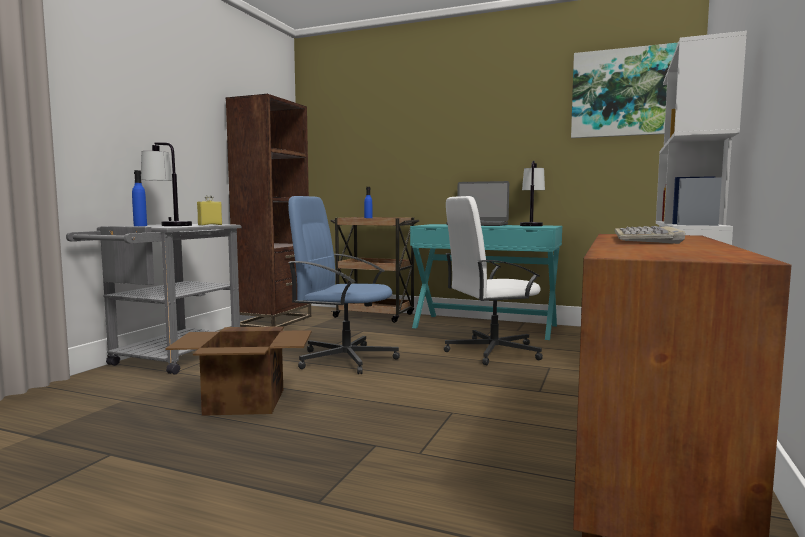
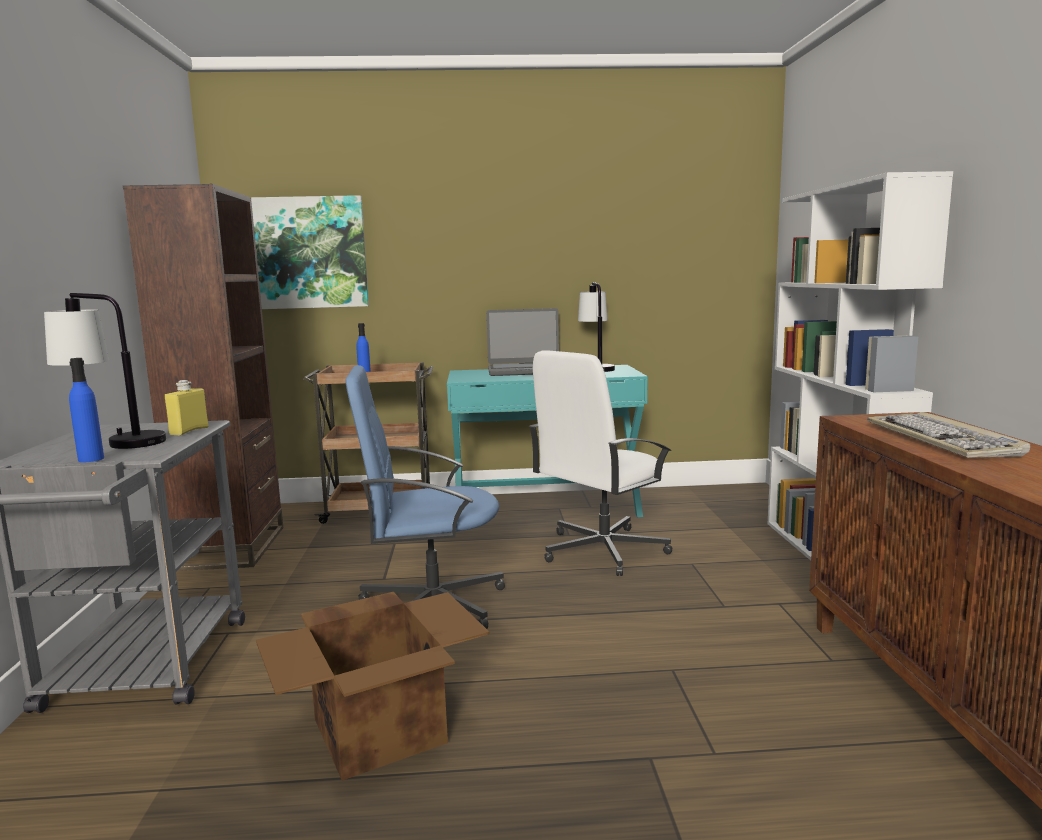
camera: 25 degrees left, 5 degrees up
(624, 93) = (695, 196): picture -> picture (302, 253)

